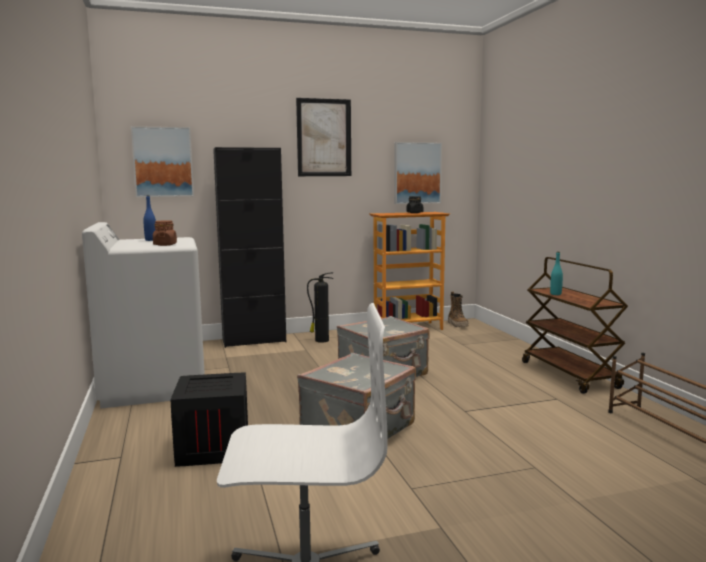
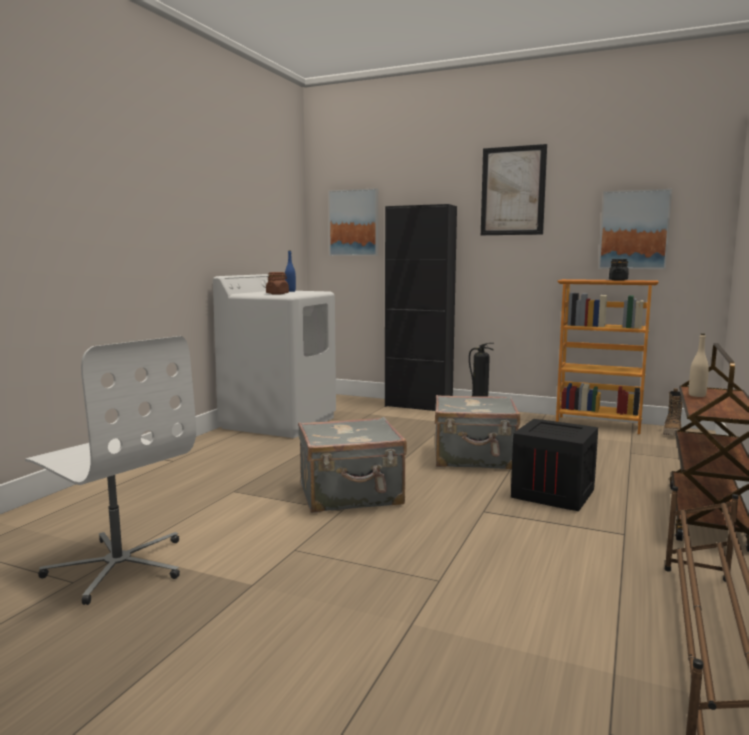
camera: 40 degrees right, 0 degrees up
(214, 448) = (230, 473): crate -> crate (554, 493)
(555, 294) = (697, 395): turquoise bottle -> beige bottle

